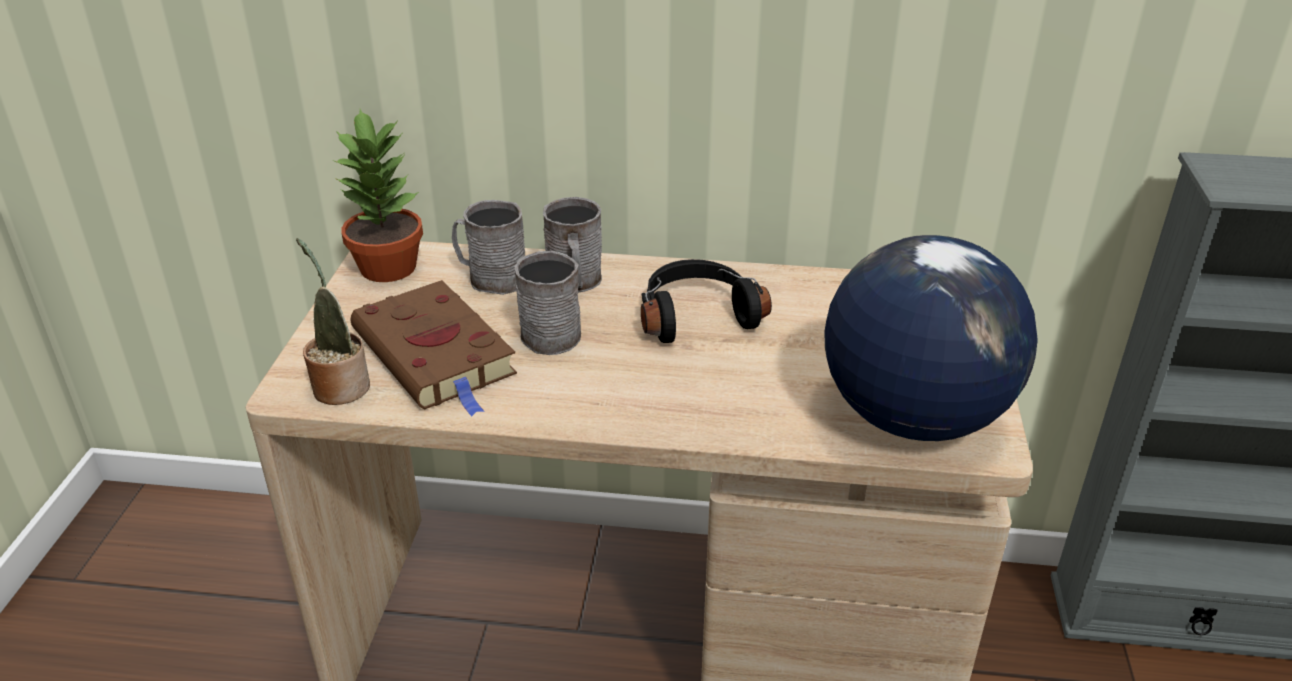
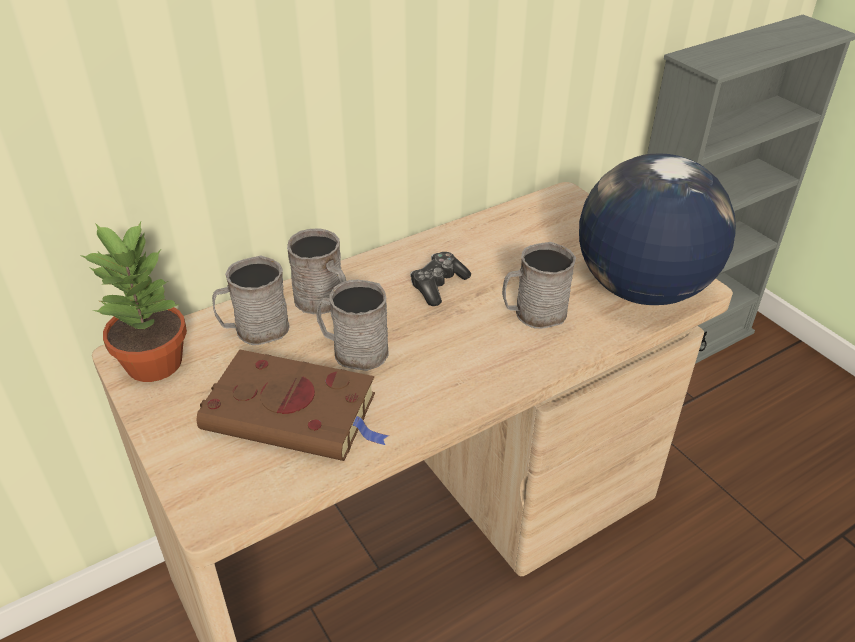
camera: 40 degrees left, 5 degrees up
(339, 385) = (247, 482): potted plant -> none
(696, 315) = (438, 285): black headphones -> game controller
(756, 383) = (533, 314): none -> grey mug

